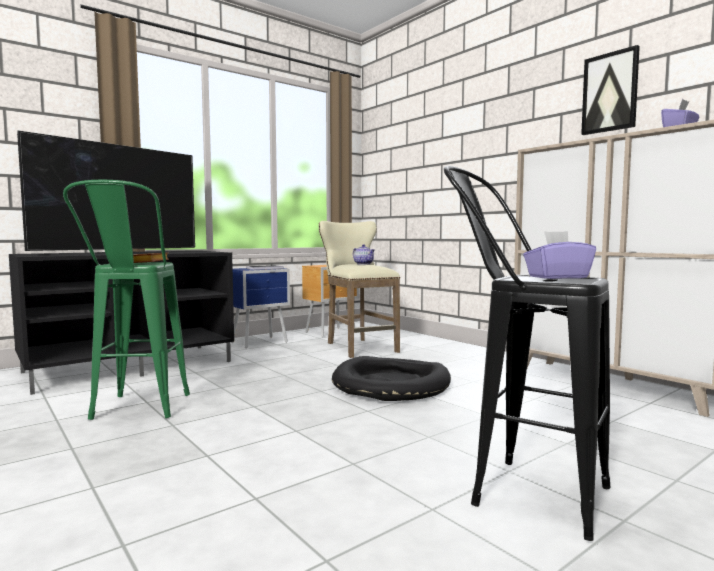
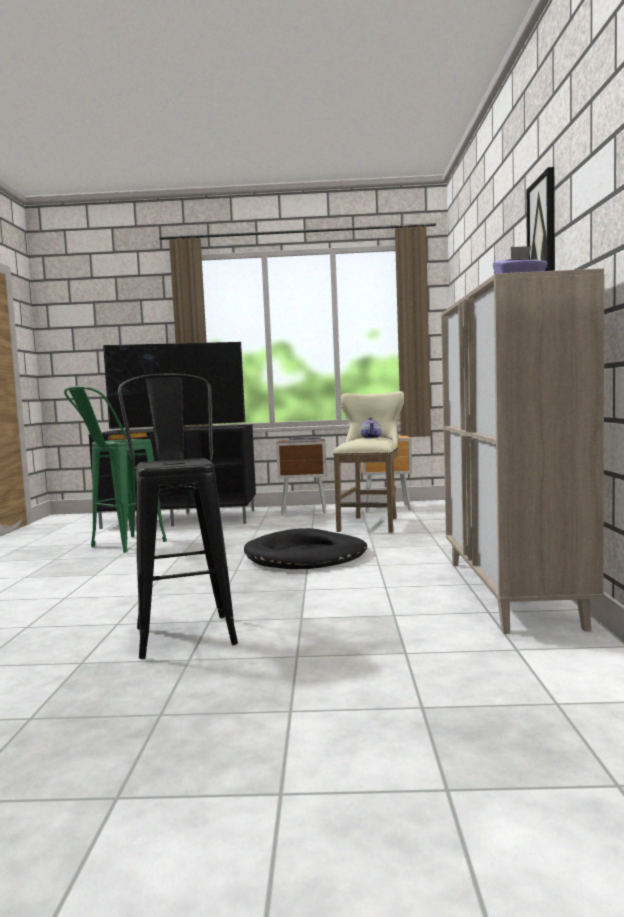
camera: 40 degrees right, 0 degrees up
(261, 342) = (305, 511): blue nightstand -> brown nightstand
(557, 277) = (185, 462): purple tissue box -> none

